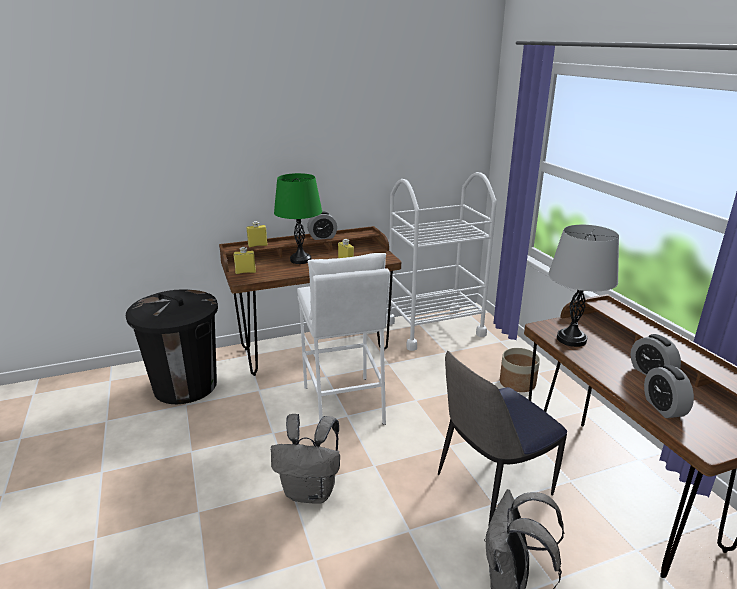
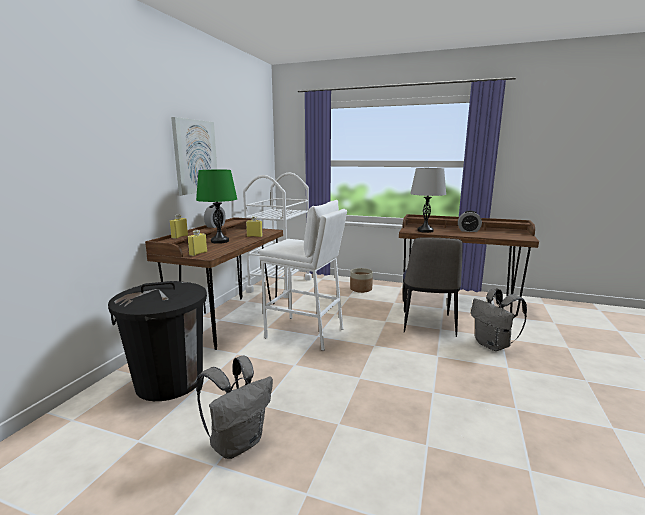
camera: 50 degrees left, 10 degrees down
(306, 152) = (195, 157): none -> picture
(311, 491) = (372, 372): grey backpack -> grey backpack (237, 442)
(663, 407) = (495, 235): alarm clock -> none

